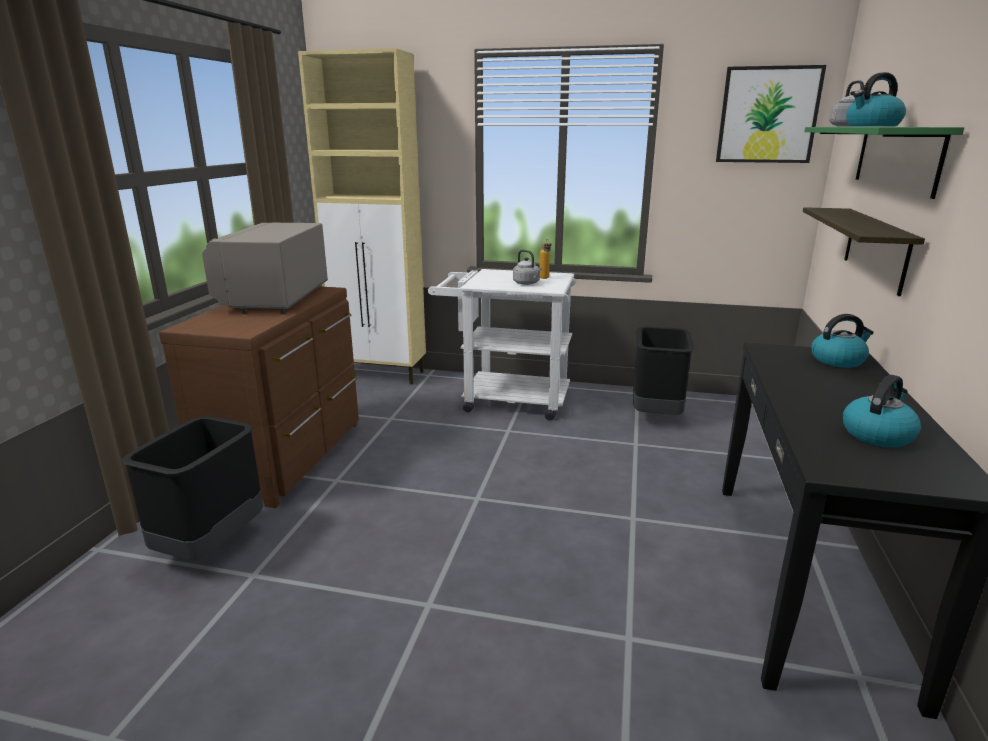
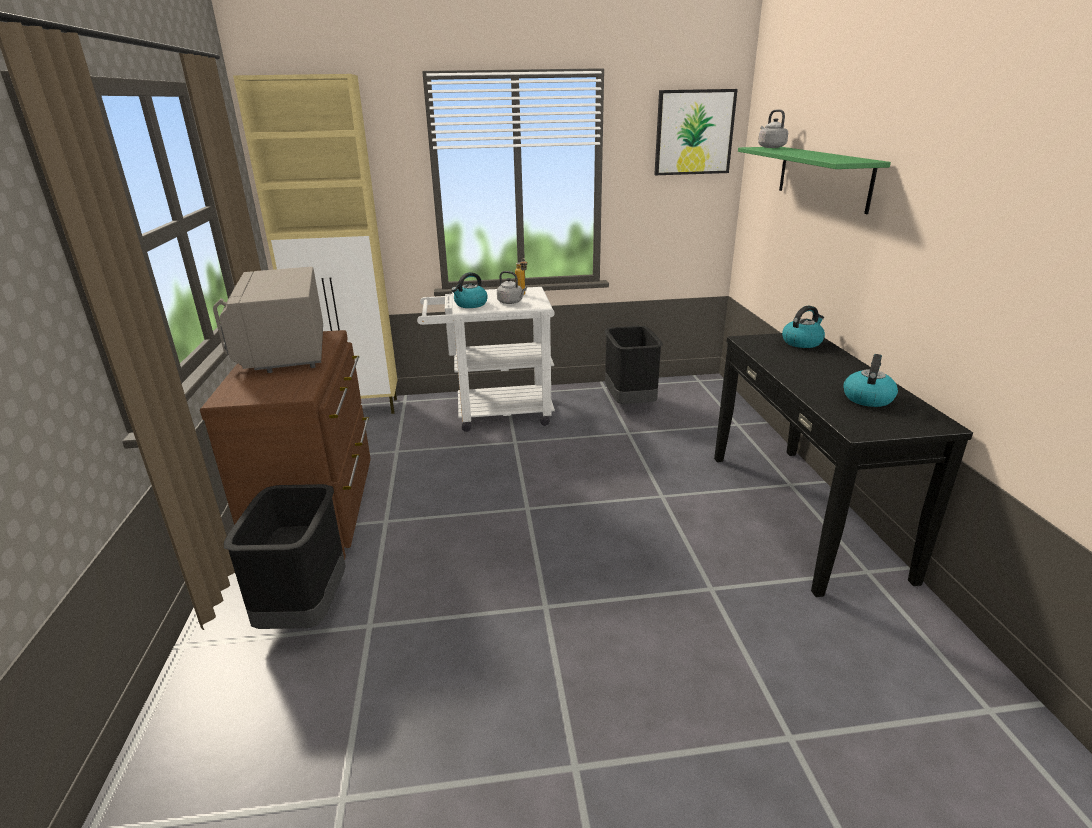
camera: 20 degrees left, 5 degrees up
(872, 126) = (808, 153): kettle -> kettle (470, 304)
(876, 248) = (810, 249): shelf -> none

